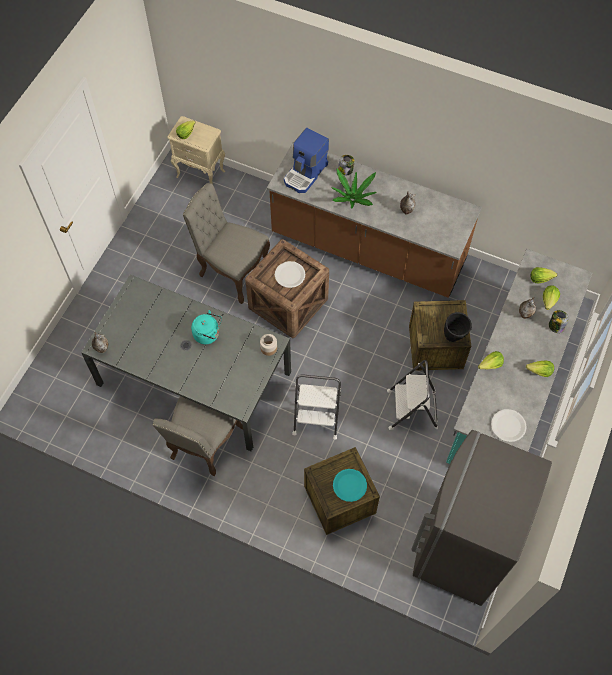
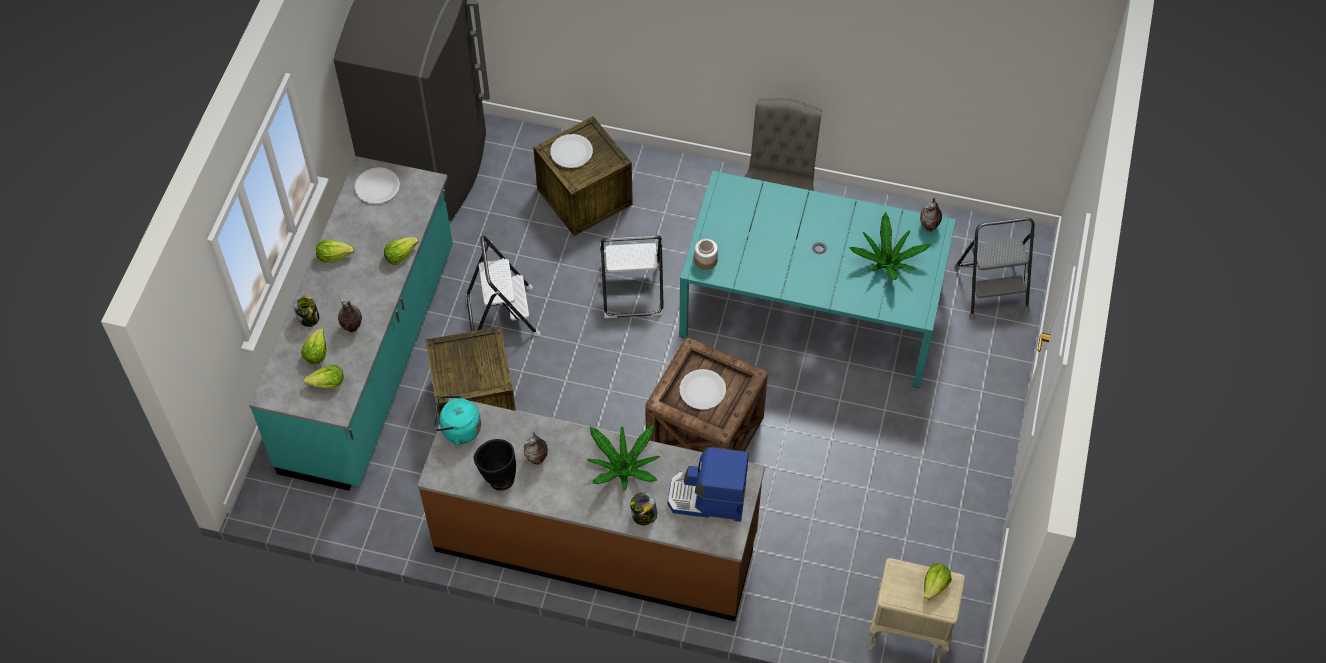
camera: 170 degrees right, 5 degrees down
(64, 376) = (991, 285): none -> grey step ladder
(142, 327) = (887, 262): none -> potted plant
(194, 378) = (811, 309): grey dining table -> turquoise dining table
(208, 334) = (793, 265): turquoise kettle -> turquoise kettle (458, 430)
(232, 270) = (803, 471): grey chair -> none
(306, 174) = (707, 499): coffee machine -> coffee machine turned 105 degrees counterclockwise
(349, 485) = (571, 152): turquoise plate -> white plate
(454, 337) = (449, 347): black vase -> black vase (497, 478)

